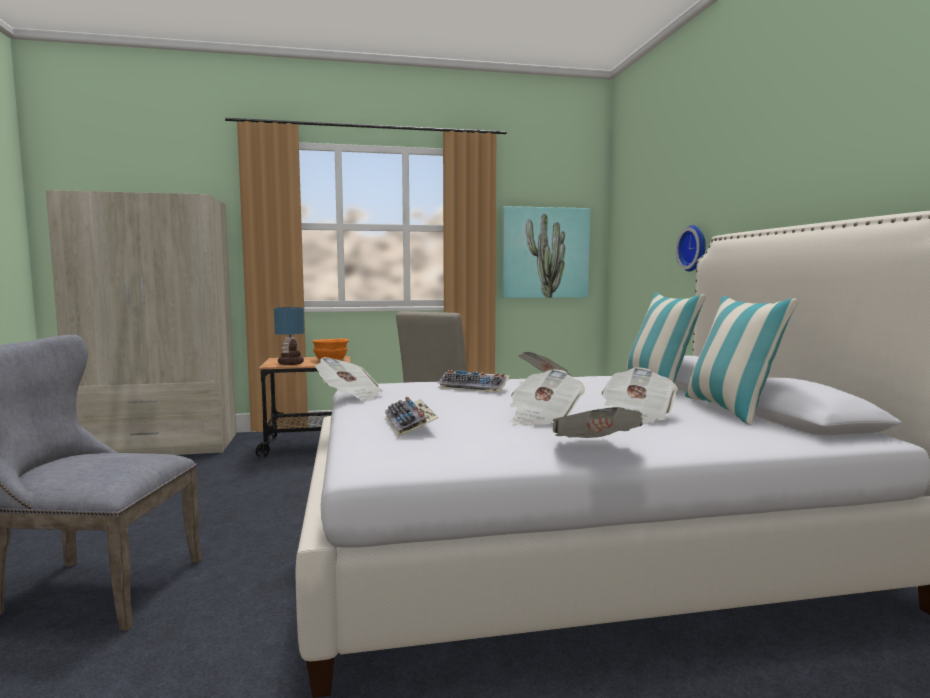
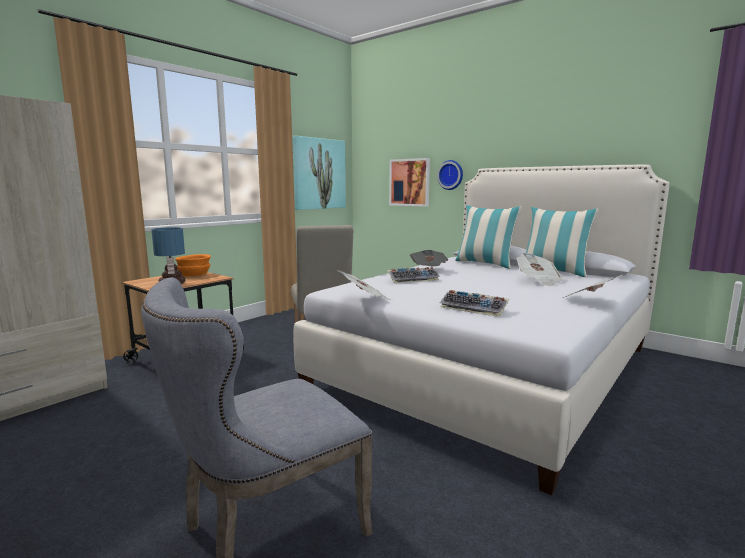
camera: 40 degrees left, 5 degrees up
(543, 418) = (512, 291): newspaper -> none
(654, 261) = (409, 182): none -> picture

